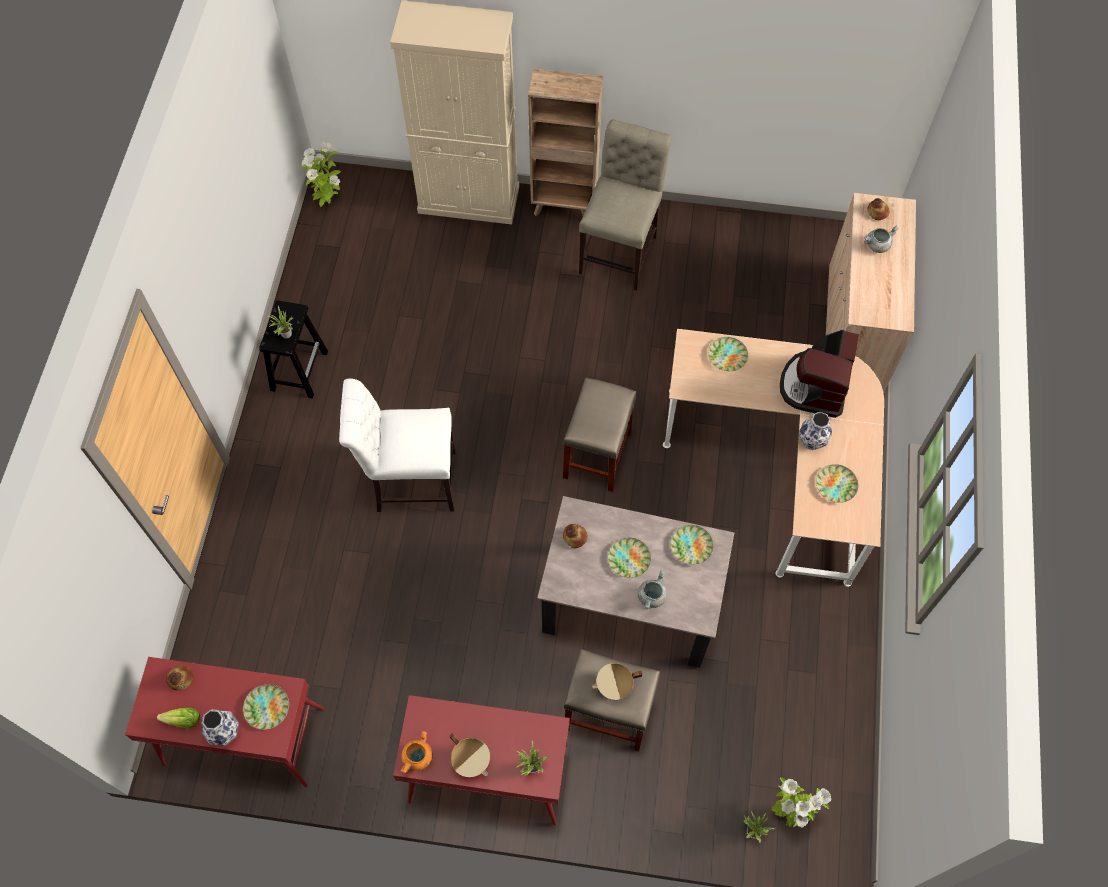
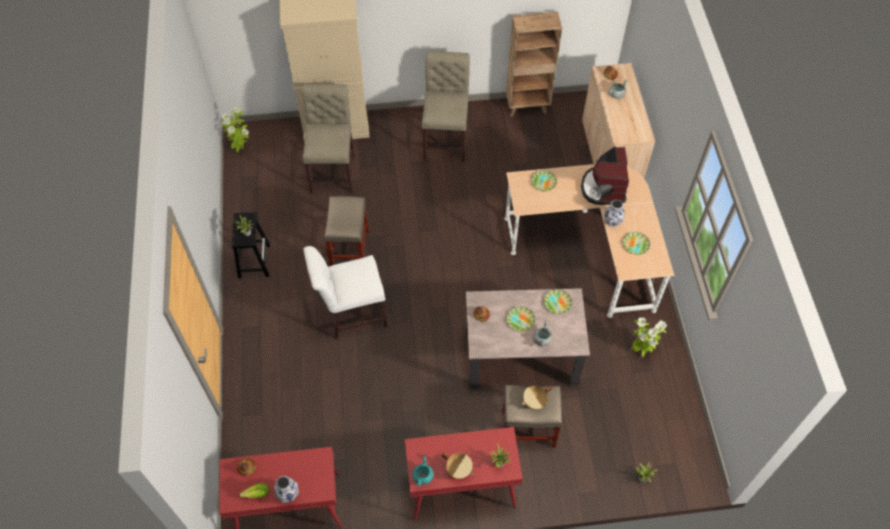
camera: 15 degrees left, 5 degrees down
(266, 708) = (311, 471): plate -> none
(417, 757) = (423, 476): orange cooking pot -> turquoise cooking pot
(447, 263) = (334, 171): none -> beige chair
(564, 206) = (400, 118): brown bookcase -> brown bookcase (527, 107)
(597, 454) = (470, 268): beige stool -> beige stool (349, 248)
(789, 813) = (661, 461): potted plant -> potted plant (641, 351)

